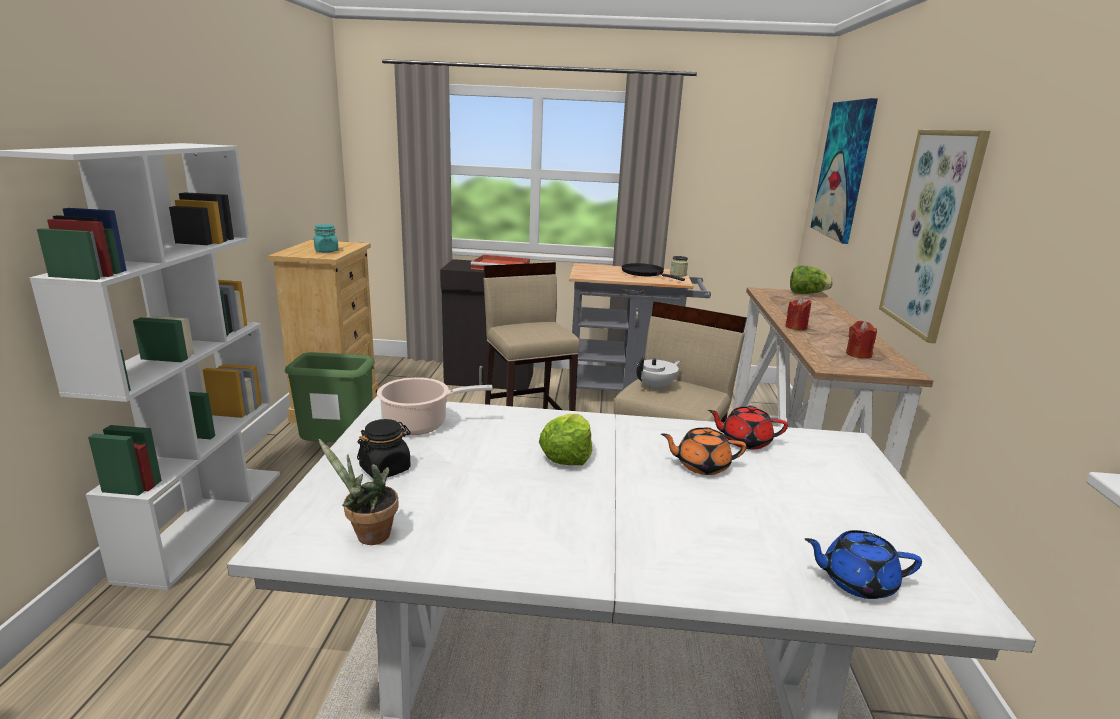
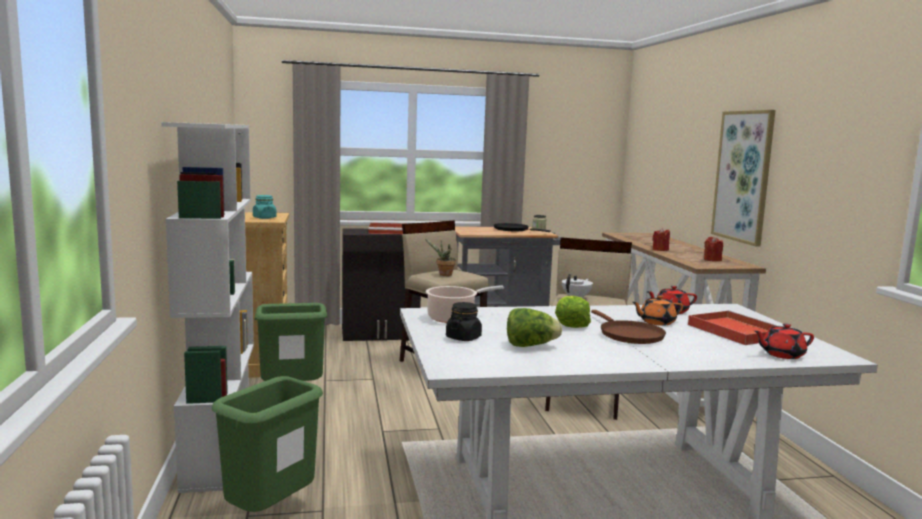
camera: 15 degrees left, 10 degrees down
(174, 636) = (270, 513): none -> green trash can
(368, 535) = (497, 362): potted plant -> potted plant (443, 275)
(632, 491) = (628, 335): none -> brown frying pan
(806, 294) = (647, 234): lettuce -> lettuce (530, 346)
(814, 502) = (734, 331): none -> red tray
(843, 170) = (657, 143): picture -> none
(856, 581) = (781, 355): blue teapot -> red teapot

